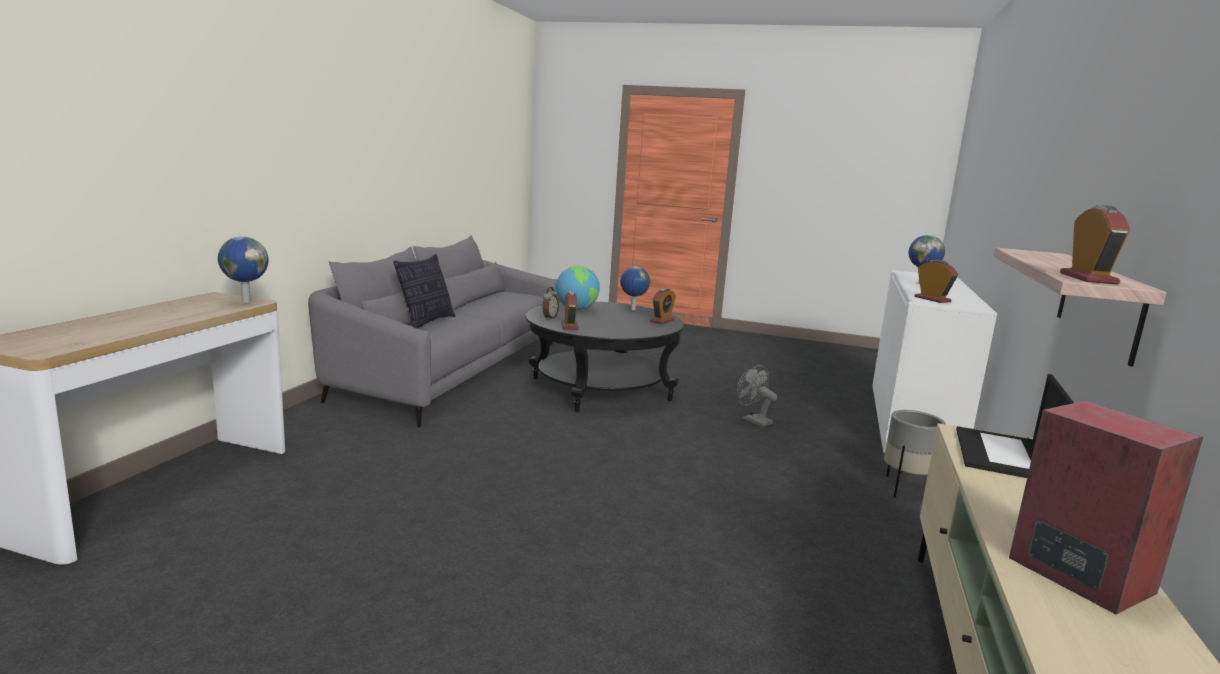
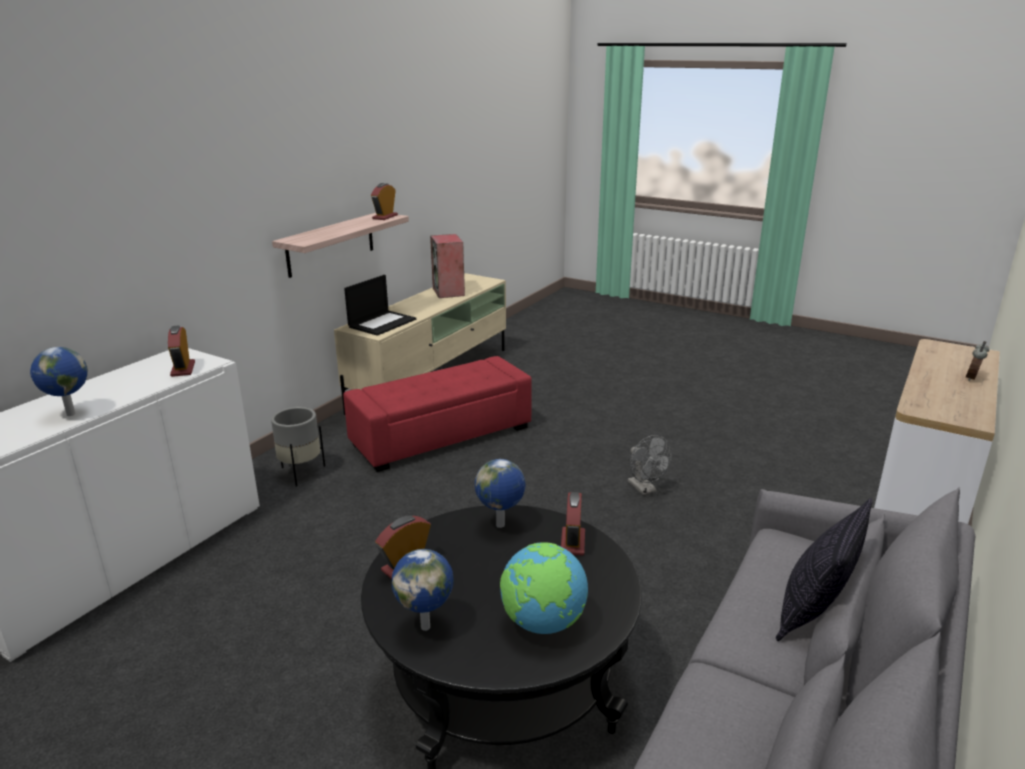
camera: 165 degrees left, 10 degrees up
(245, 301) = (924, 409): globe -> globe (501, 526)
(549, 318) = (601, 576): alarm clock -> alarm clock (973, 378)
(753, 420) = (331, 579): grey fan -> grey fan (645, 489)
(811, 549) = (441, 435): none -> red ottoman

